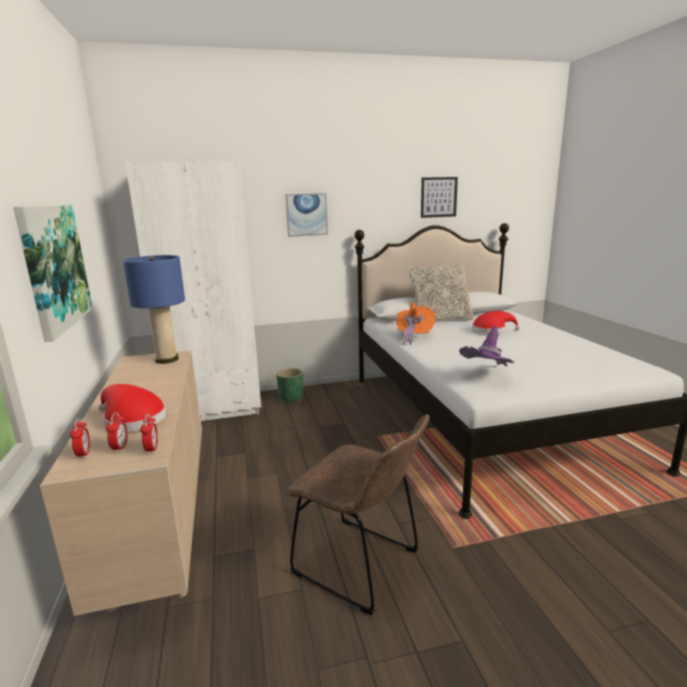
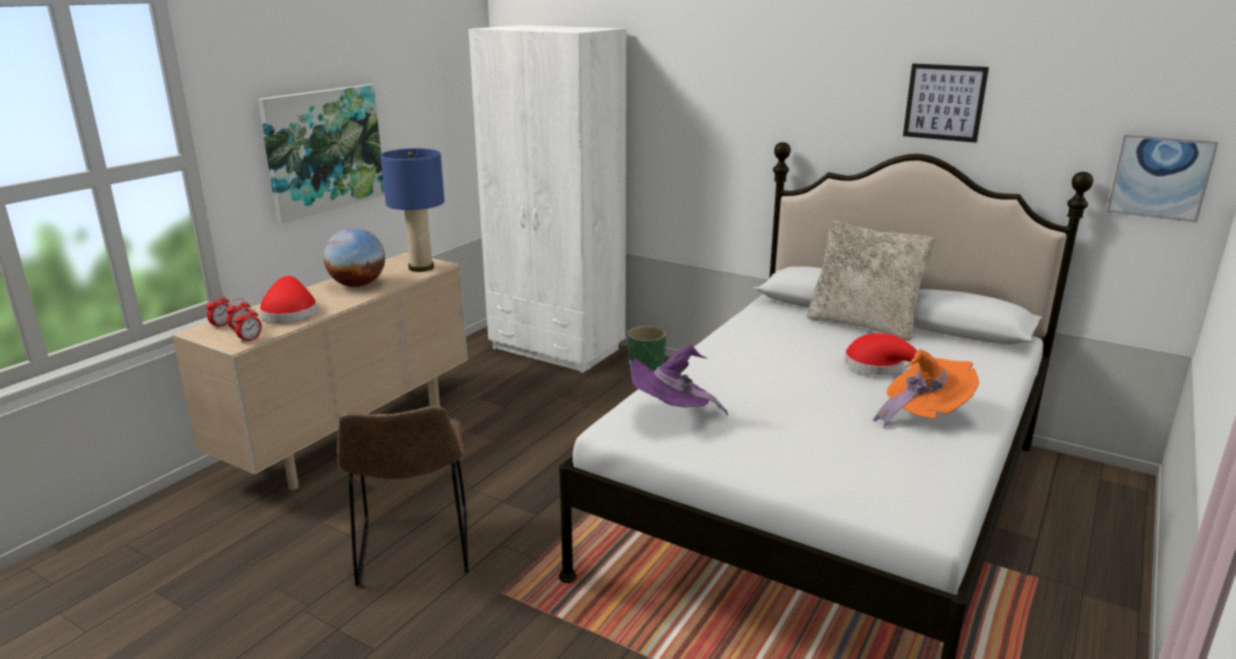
camera: 45 degrees right, 5 degrees up
(143, 384) = (357, 285): none -> globe
(306, 214) = (712, 107): picture -> picture (1160, 177)
(413, 336) = (749, 334): orange hat -> orange hat (922, 414)

